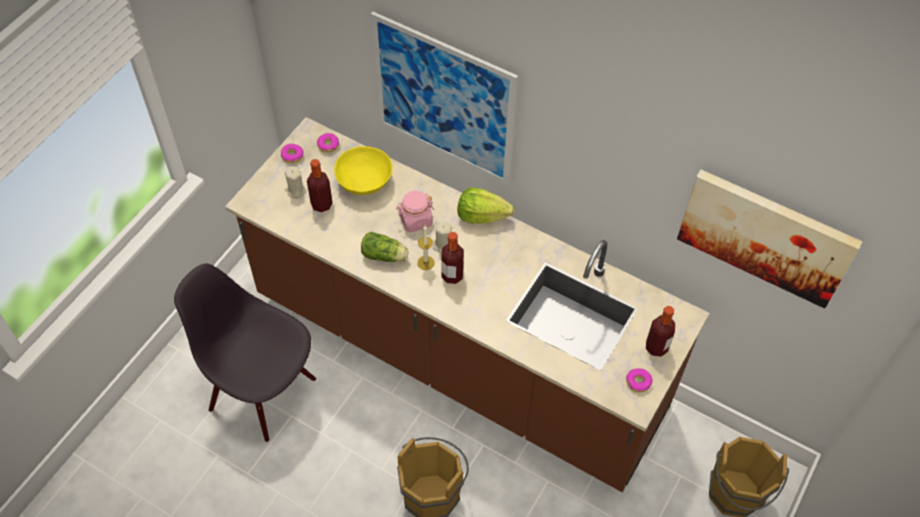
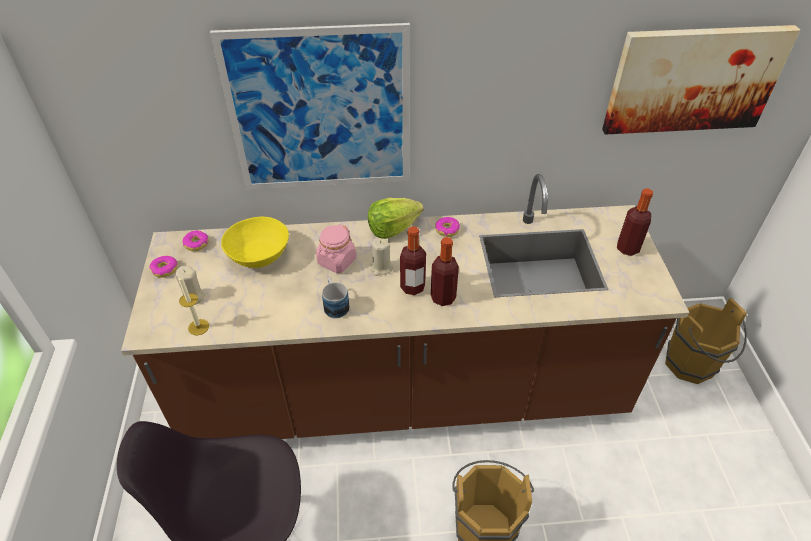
camera: 35 degrees left, 10 degrees down
(321, 204) = (231, 295): bottle -> bottle (443, 297)
(385, 256) = (335, 304): lettuce -> mug
(425, 262) = (378, 290): candle -> candle (198, 327)
(638, 382) = (644, 281): donut -> donut (447, 230)

